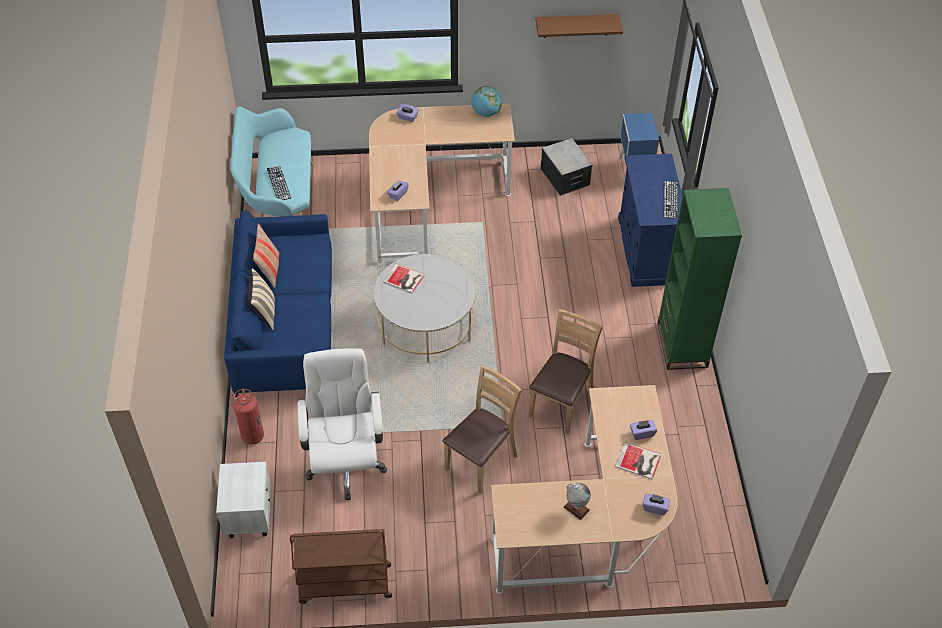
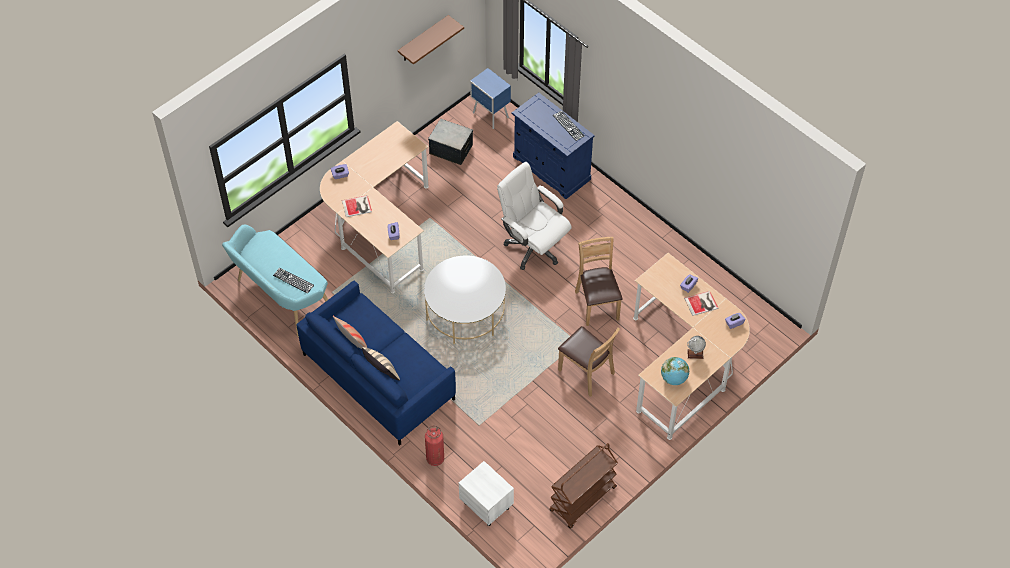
camera: 40 degrees left, 5 degrees up
(345, 463) = (509, 432): white office chair -> white office chair (533, 247)
(404, 279) = (444, 289): book -> book (357, 206)
(481, 461) = (586, 373): brown chair -> brown chair turned 135 degrees clockwise
(486, 113) = (389, 138): globe -> globe (674, 378)
(682, 345) = (630, 218): green bookcase -> none

